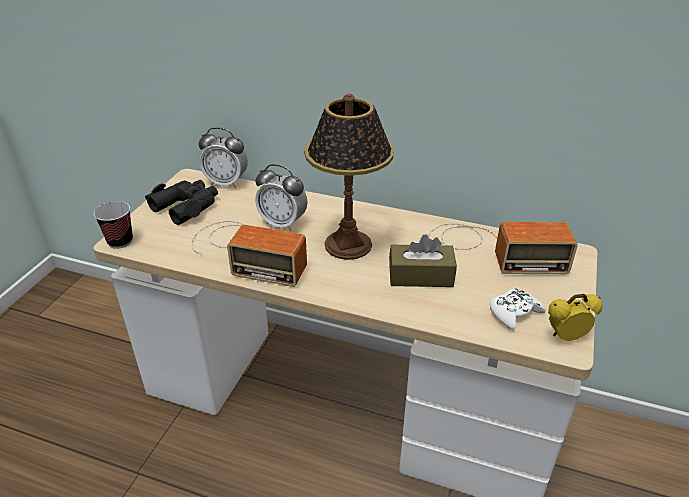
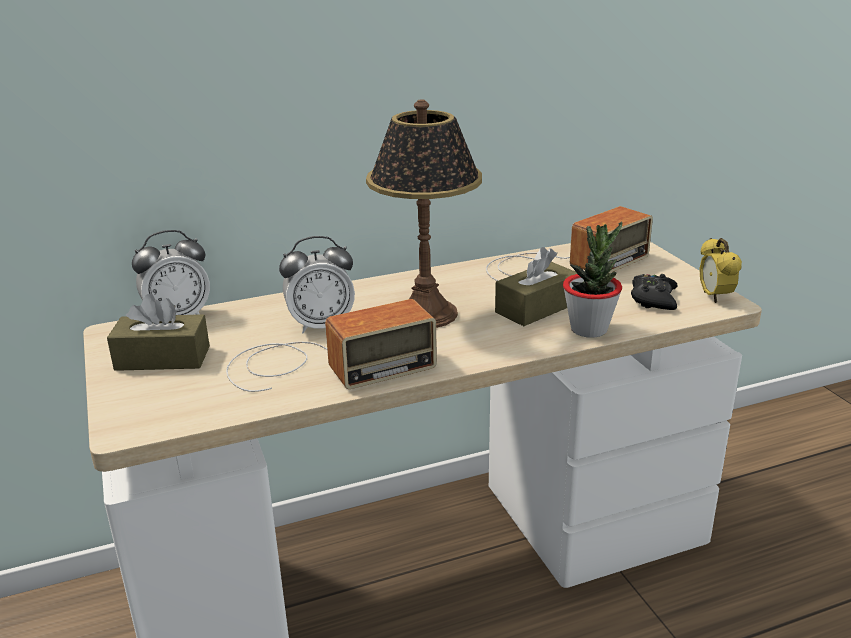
camera: 40 degrees left, 10 degrees down
(120, 241) = (127, 428): cup -> none
(186, 206) = (162, 358): black binoculars -> brown tissue box
(428, 312) = (589, 329): none -> potted plant
(514, 313) = (653, 299): white game controller -> black game controller
(566, 337) = (714, 297): alarm clock -> alarm clock turned 45 degrees counterclockwise

